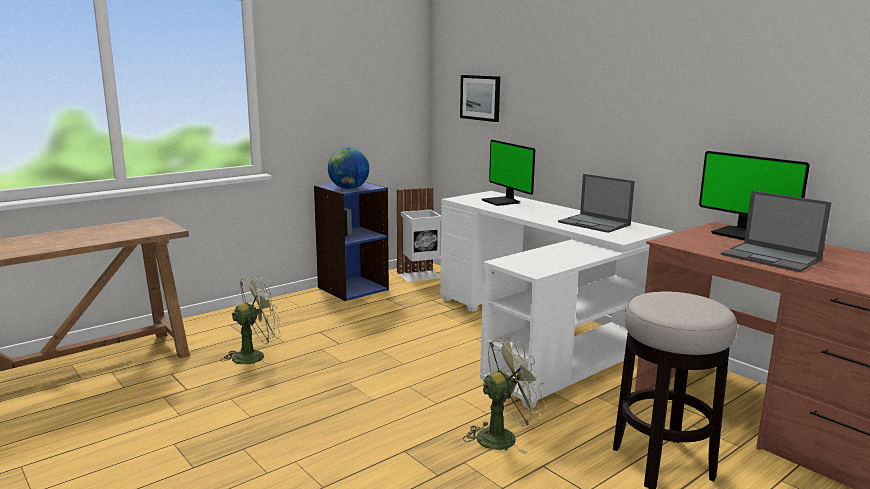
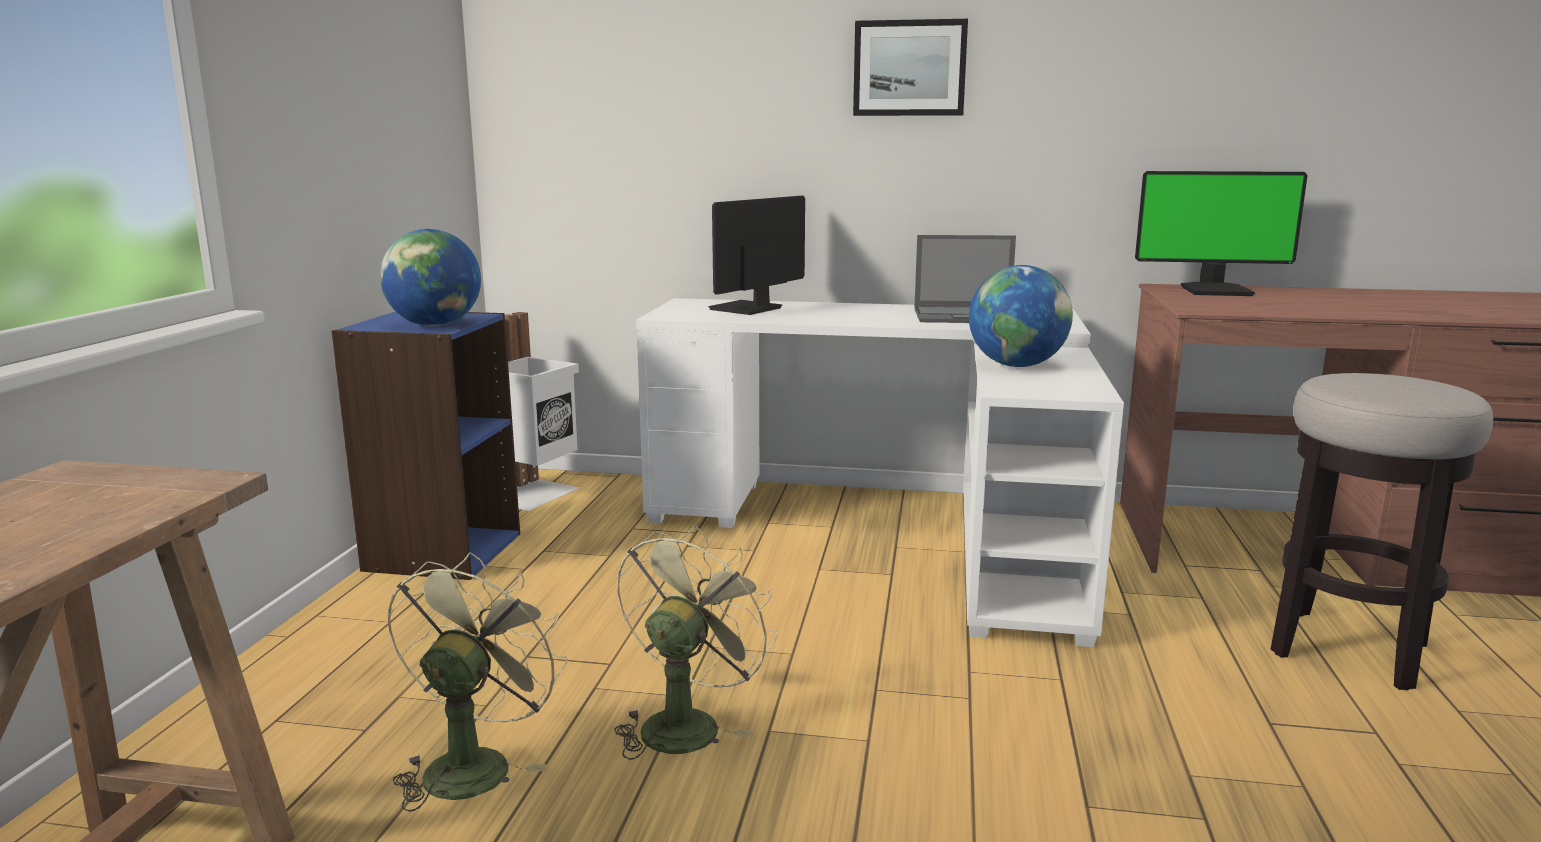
camera: 40 degrees left, 0 degrees up
(480, 97) = (624, 120): picture -> picture (909, 68)
(502, 201) = (747, 309): monitor -> monitor turned 105 degrees clockwise
(503, 437) = (1149, 705): green fan -> green fan (686, 723)
(550, 253) = (1016, 366): none -> globe
(772, 257) = (1344, 307): laptop -> none

